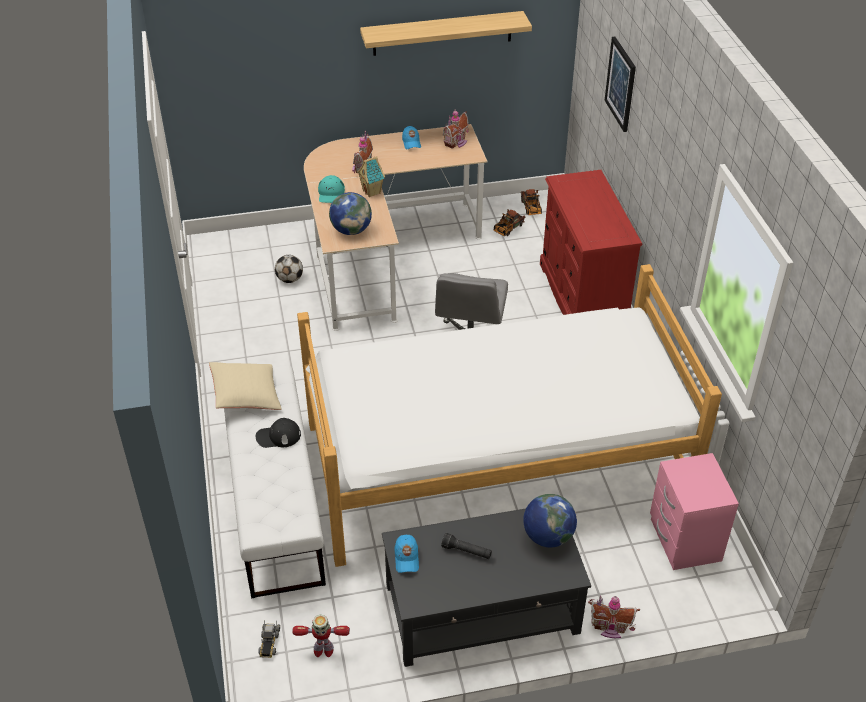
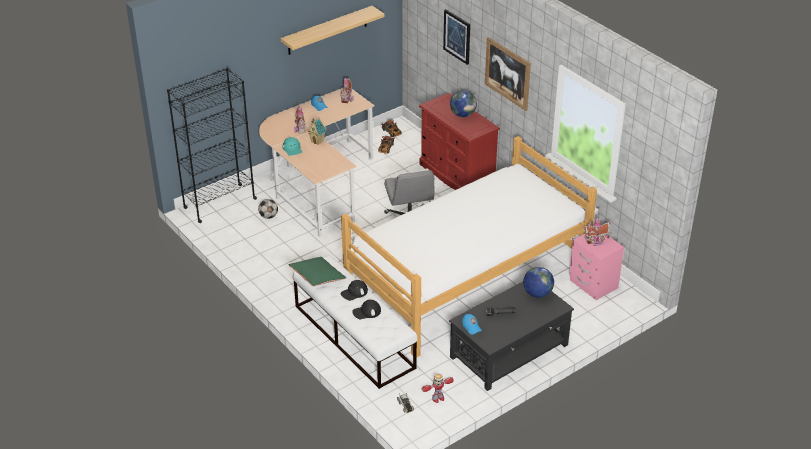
camera: 25 degrees left, 5 degrees down
(242, 243) = (219, 203): none -> black bookcase
(246, 395) = (317, 278): beige pillow -> green pillow
(273, 474) = (366, 312): none -> black cap
(351, 230) = (322, 166): globe -> globe (463, 114)
(610, 628) = (581, 337): toy house -> toy house (595, 241)
(663, 159) = (507, 73): none -> picture

